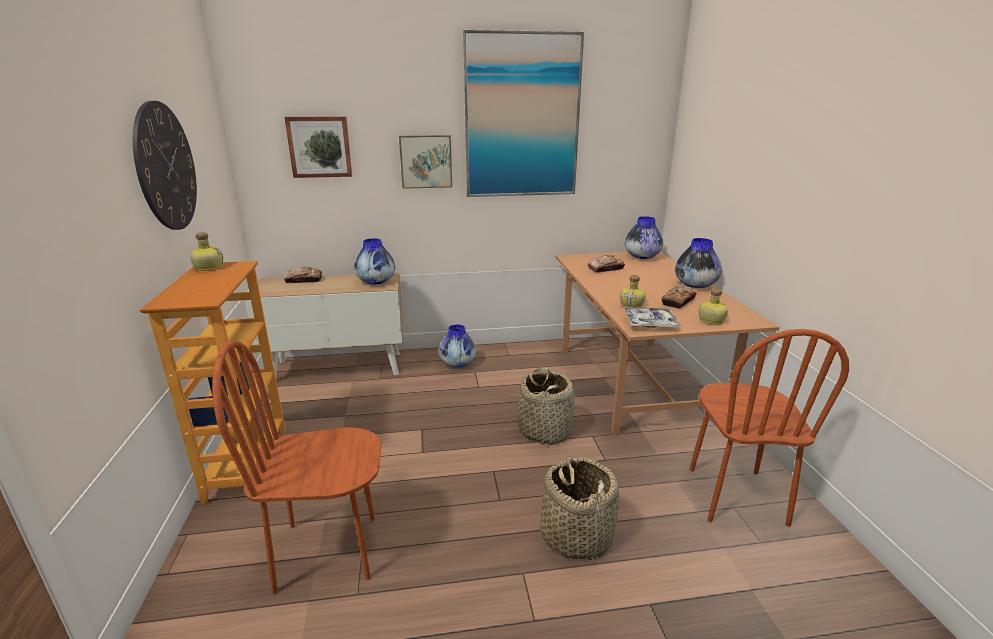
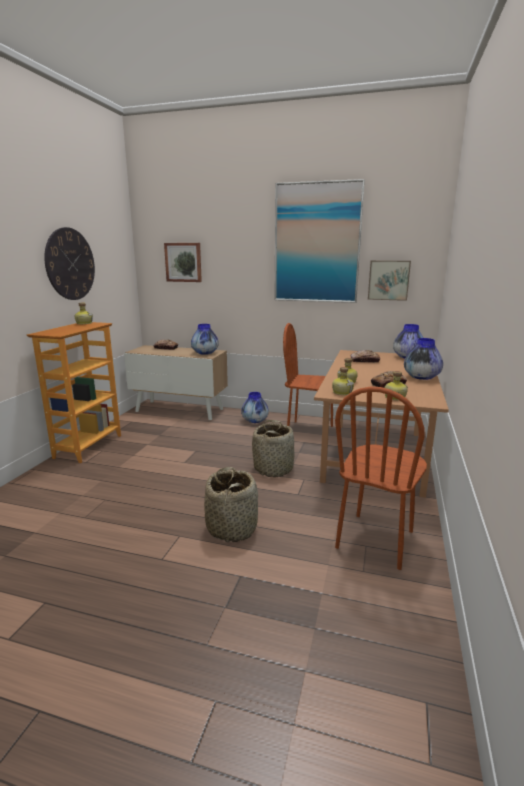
camera: 25 degrees right, 5 degrees down
(328, 551) = (88, 495): brown chair -> brown chair (310, 430)
(426, 161) = (248, 274): picture -> picture (388, 280)
(650, 323) = (342, 392): tray -> bottle

